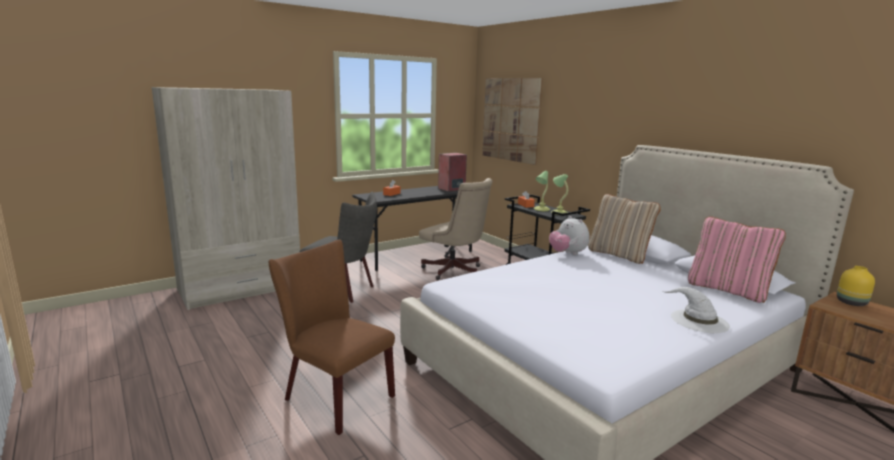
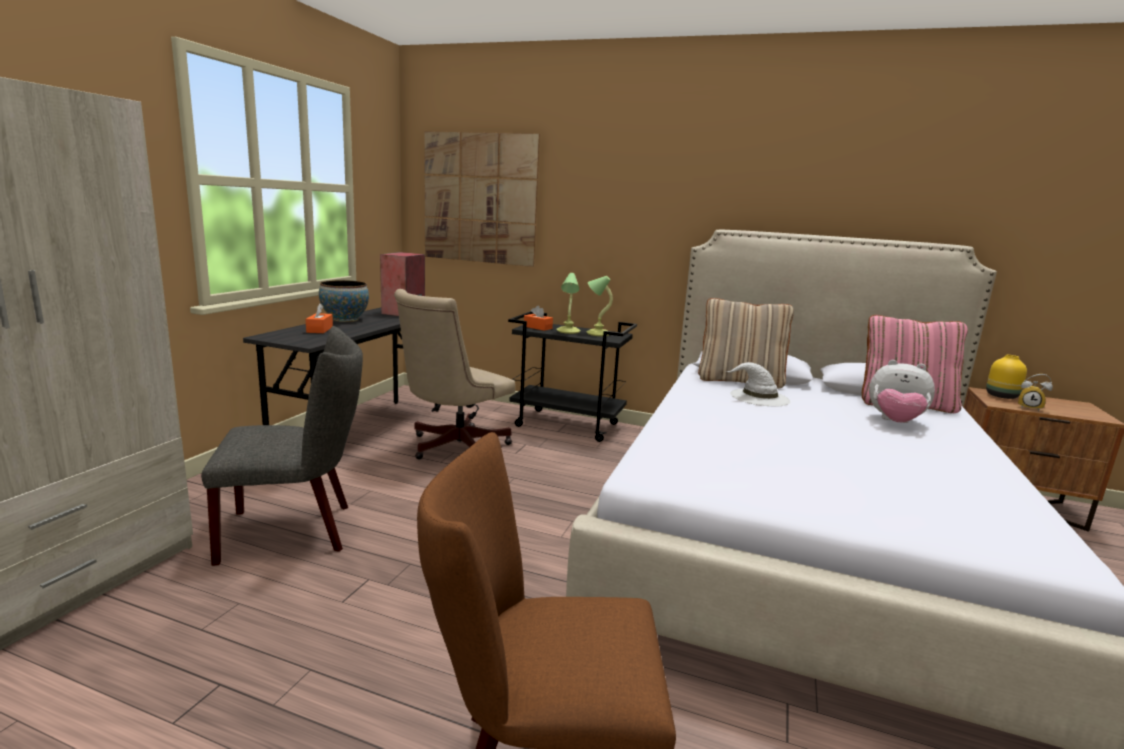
camera: 35 degrees left, 0 degrees up
(413, 190) = (345, 319): none -> bowl
(455, 272) = (453, 448): beige office chair -> beige office chair turned 120 degrees clockwise
(567, 253) = (689, 389): plush toy -> plush toy (895, 422)
(698, 320) = (967, 450): white hat -> white hat (759, 397)
(856, 314) = (1029, 408): none -> alarm clock

